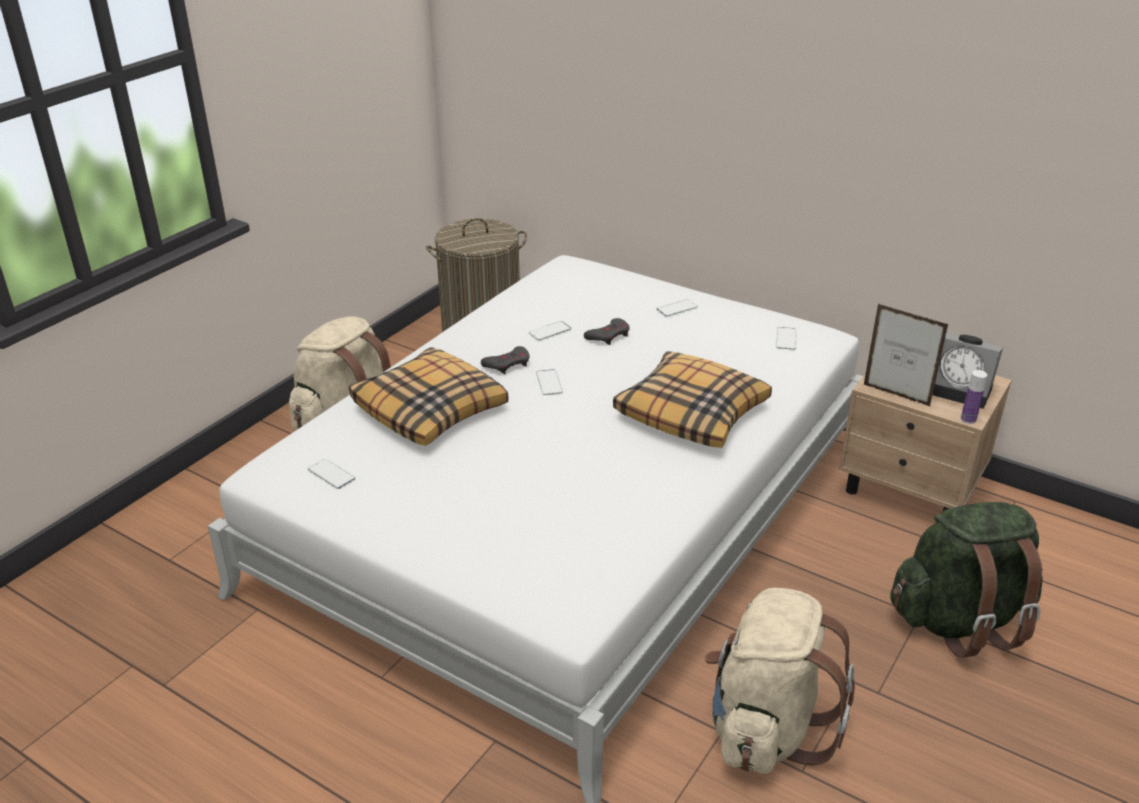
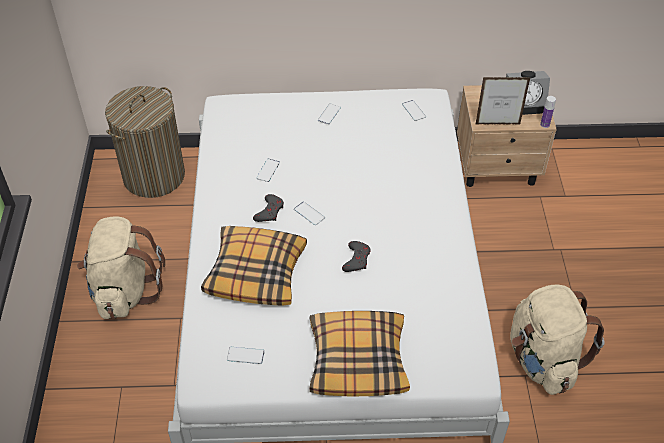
camera: 35 degrees left, 15 degrees up
(608, 335) = (308, 156): grey game controller -> grey game controller (356, 259)
(692, 413) = (409, 194): pillow -> pillow (357, 359)
(960, 621) = (580, 242): green backpack -> none

